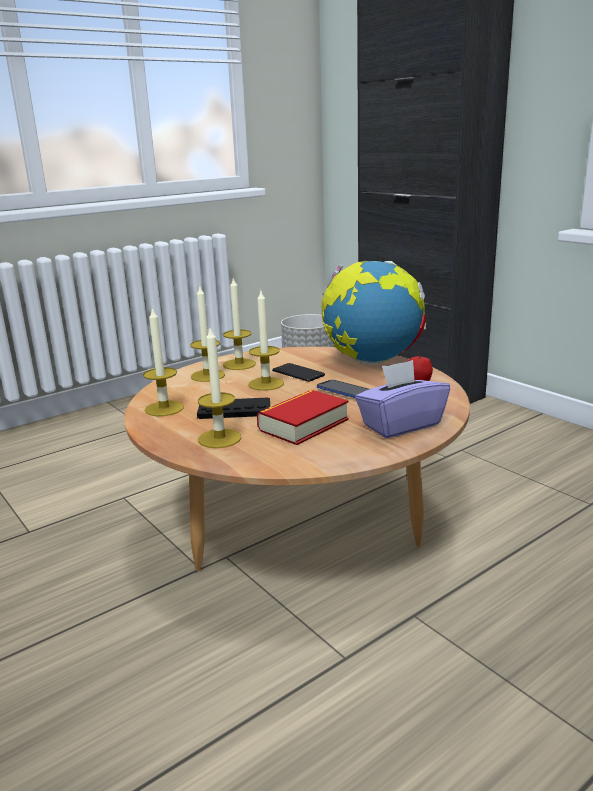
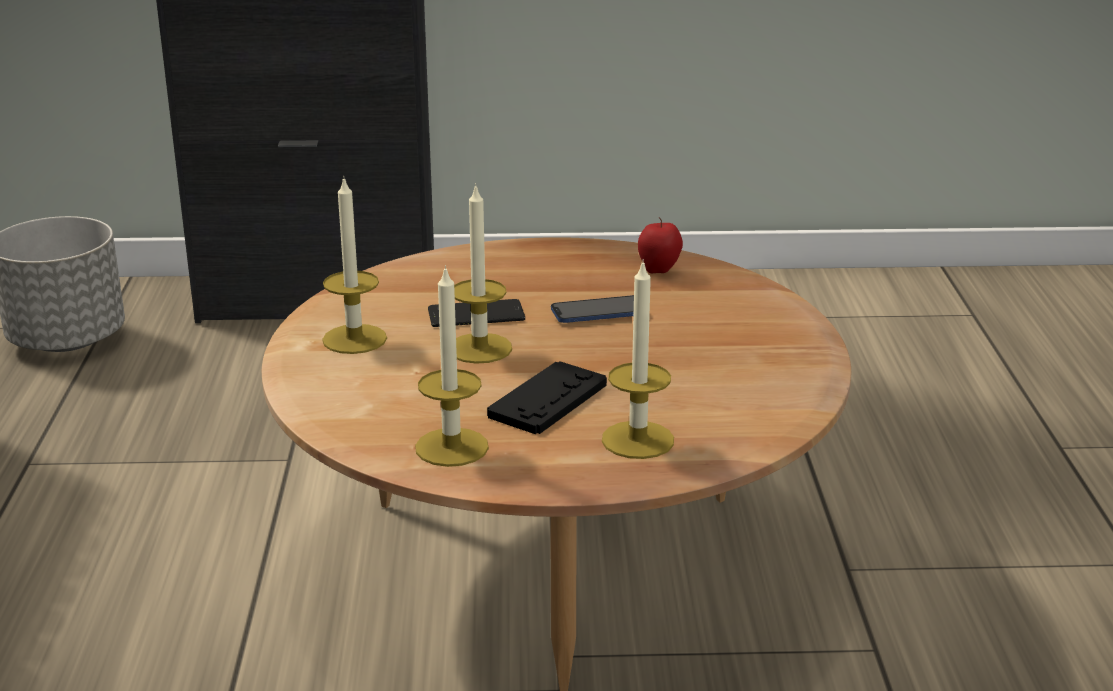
camera: 55 degrees left, 5 degrees up
(208, 375) = (361, 376): candle -> none
(303, 424) = (674, 374): book -> none
(372, 361) = (518, 258): globe -> none
(401, 425) = (762, 324): purple tissue box -> none

